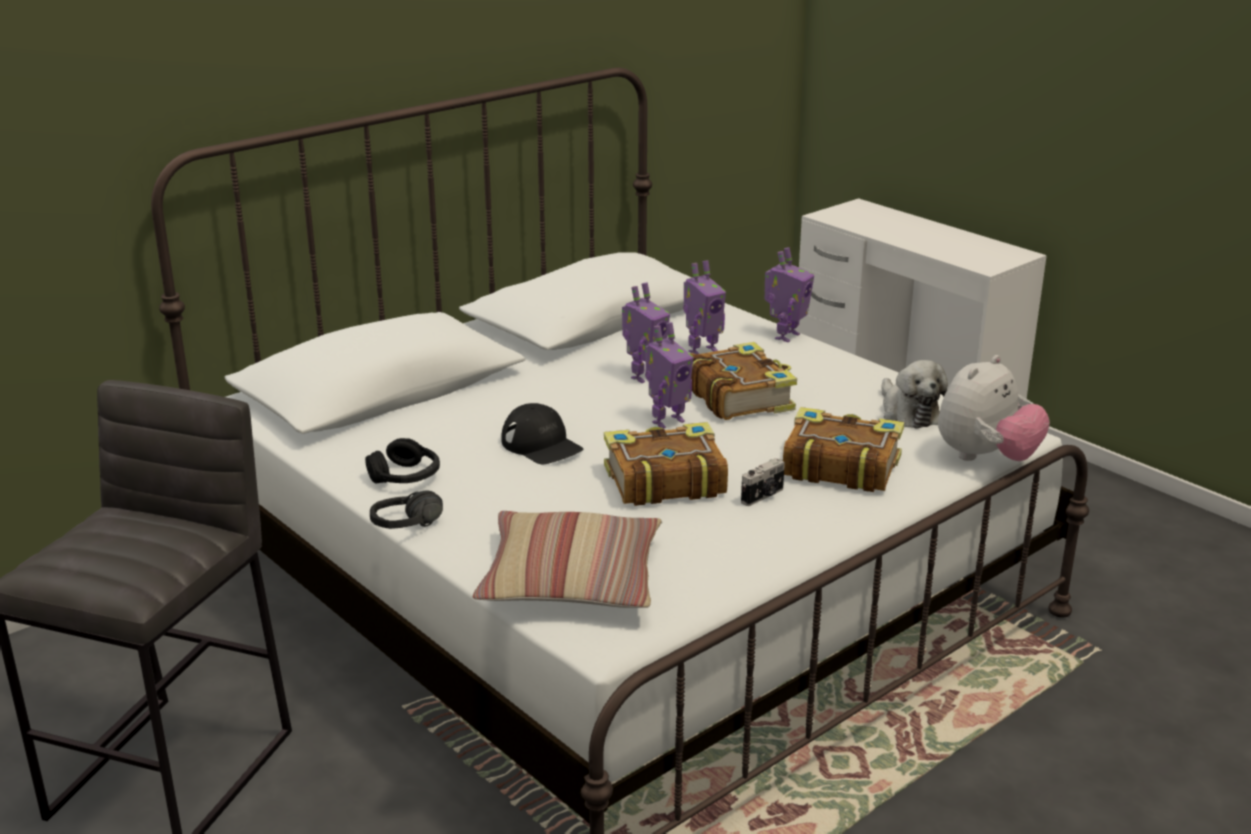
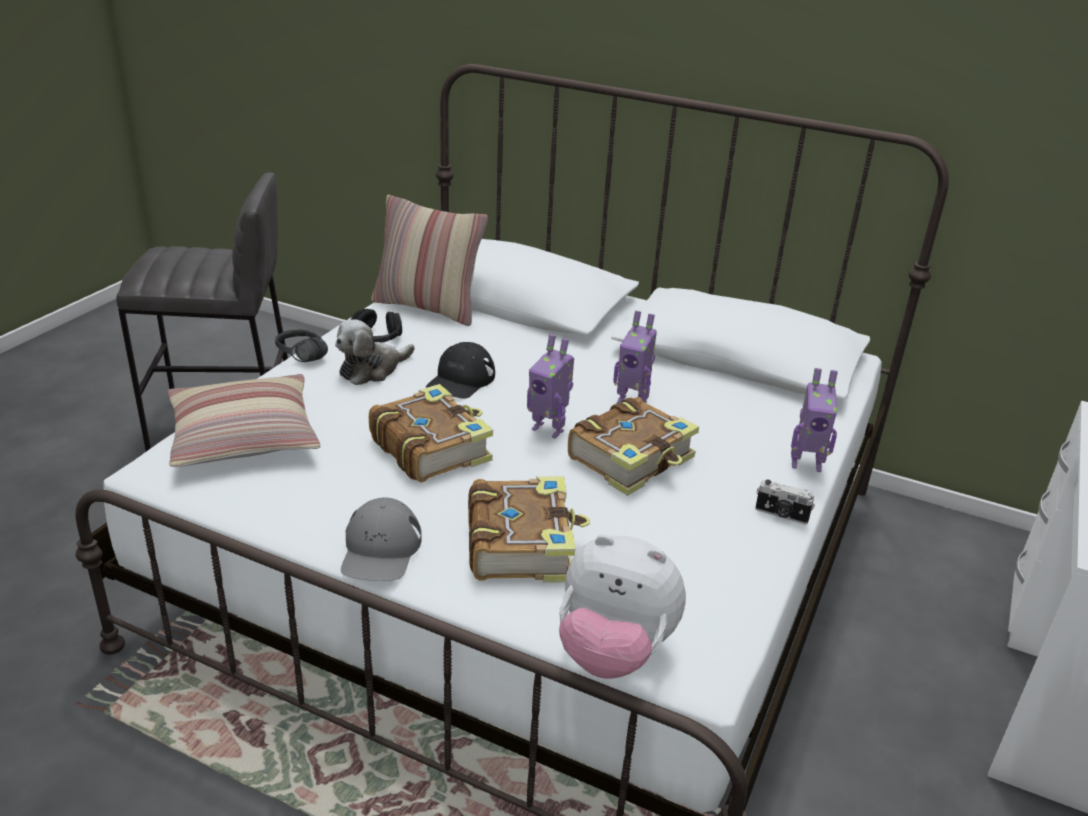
camera: 65 degrees right, 5 degrees up
(356, 435) = (428, 307): none -> pillow
(702, 350) = (718, 421): toy robot -> none
(763, 496) = (431, 506): camera -> camera (781, 515)
(823, 527) = (380, 550): none -> grey cap
(908, 412) = (687, 576): plush toy -> plush toy (372, 369)

